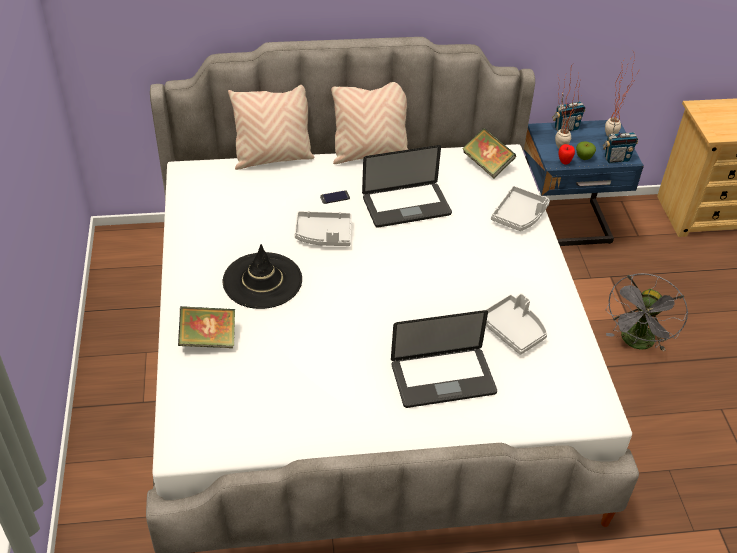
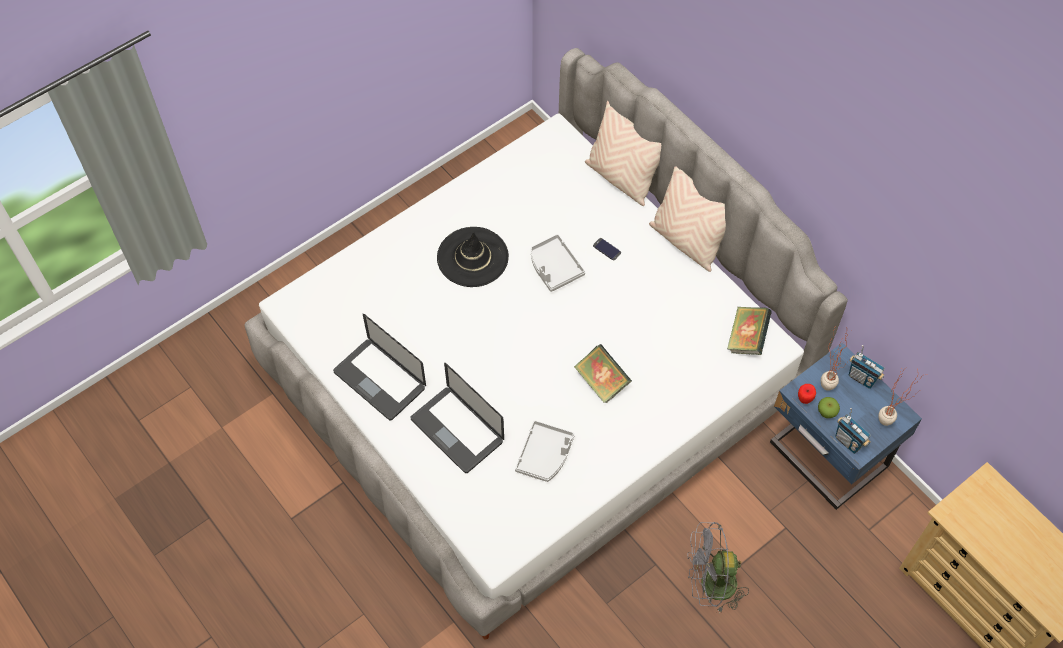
camera: 60 degrees right, 15 degrees up
(208, 340) = (390, 260): book -> book (602, 381)
(406, 206) = (637, 306): laptop -> laptop (379, 380)
(519, 215) = (694, 396): grey tray -> none

